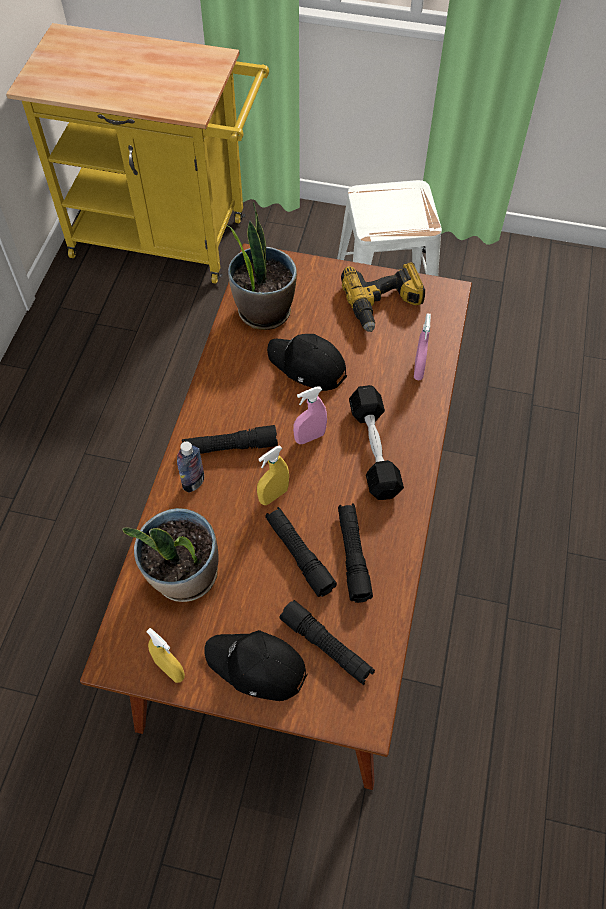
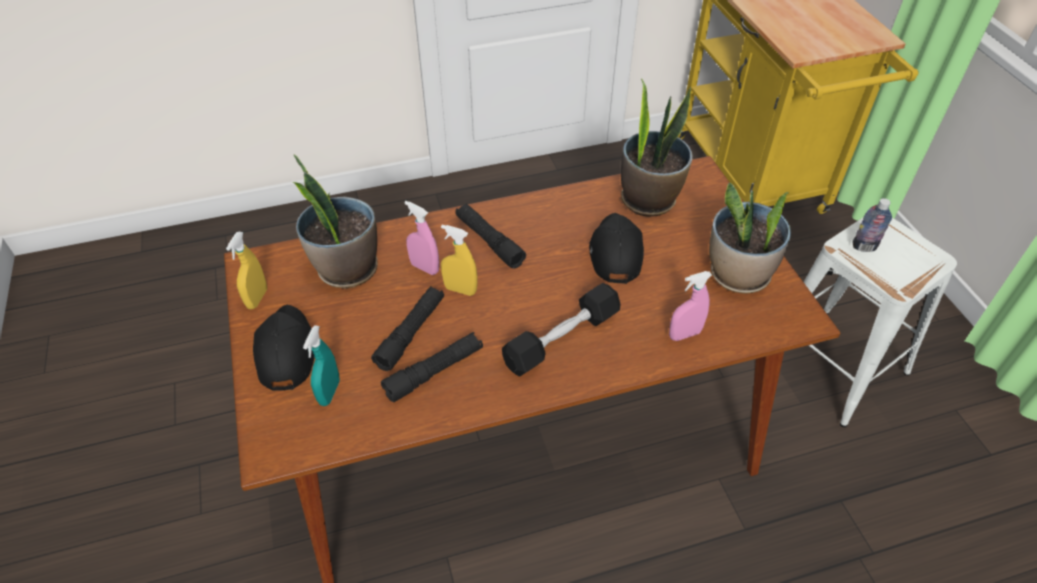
camera: 60 degrees right, 10 degrees down
(193, 482) = (438, 235): bottle -> bottle (864, 247)
(310, 437) = (539, 287): pink spray bottle -> pink spray bottle (424, 268)
(326, 646) = (329, 392): black flashlight -> turquoise spray bottle
(383, 304) = (738, 275): power drill -> potted plant

